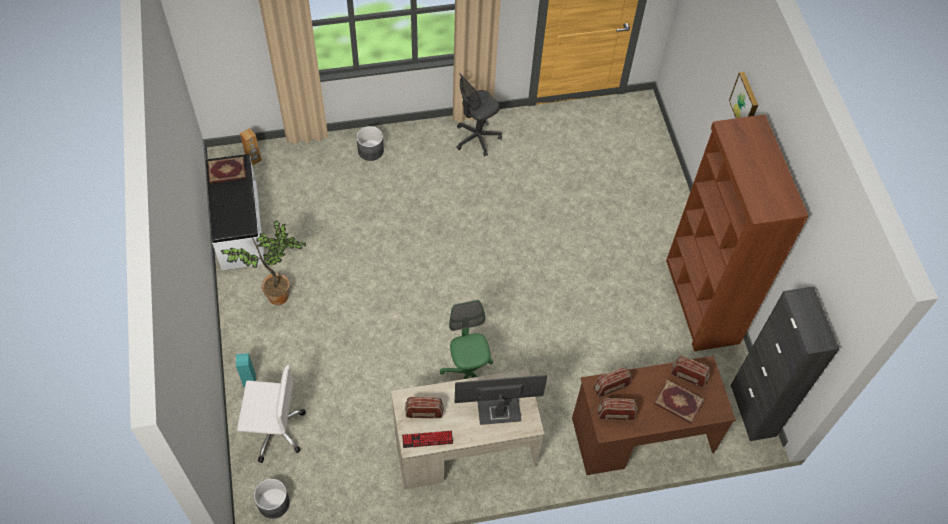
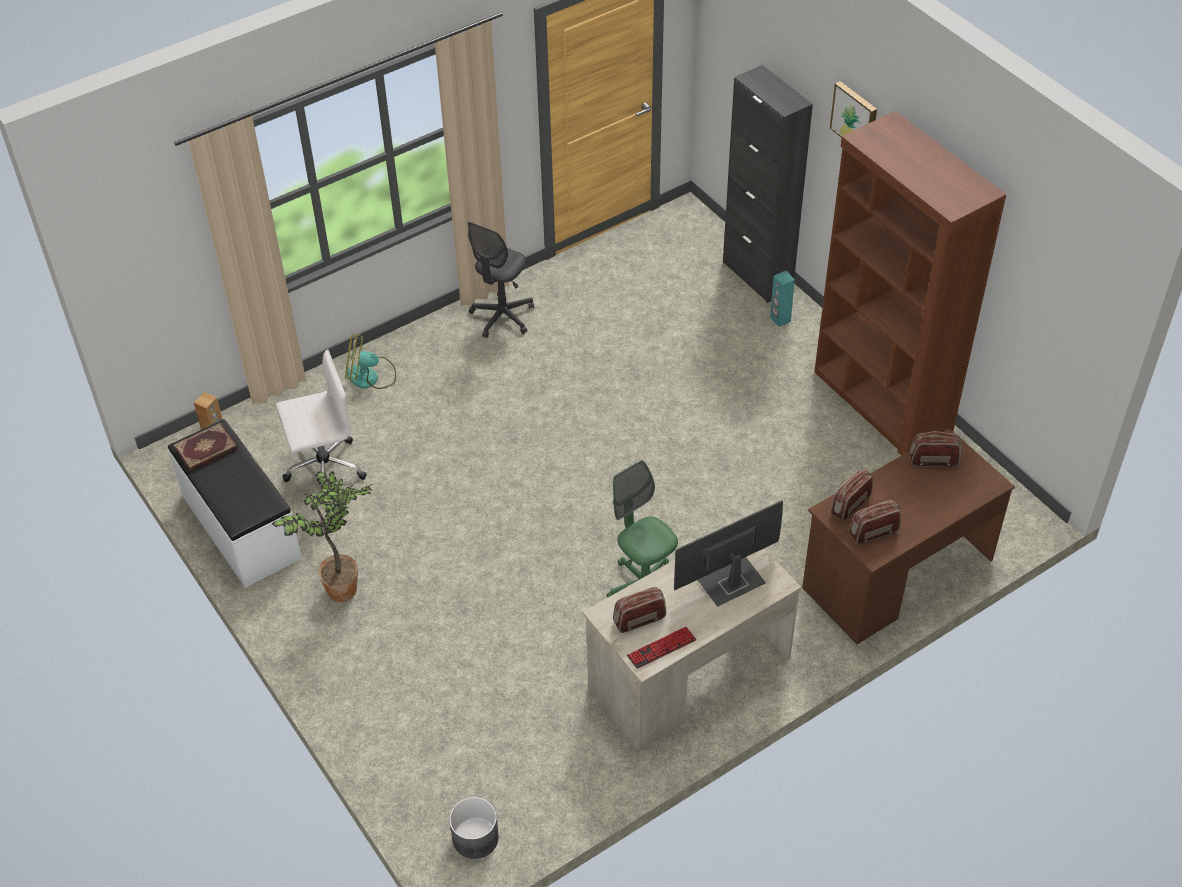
camera: 20 degrees left, 10 degrees down
(249, 380) = (358, 705): turquoise speaker -> turquoise speaker (780, 319)
(274, 430) = (426, 750): white office chair -> white office chair (323, 469)
(370, 150) = (370, 377): grey planter -> fan
(678, 403) = (939, 493): book -> none
(753, 410) = (1010, 497): black cabinet -> black cabinet (757, 276)

